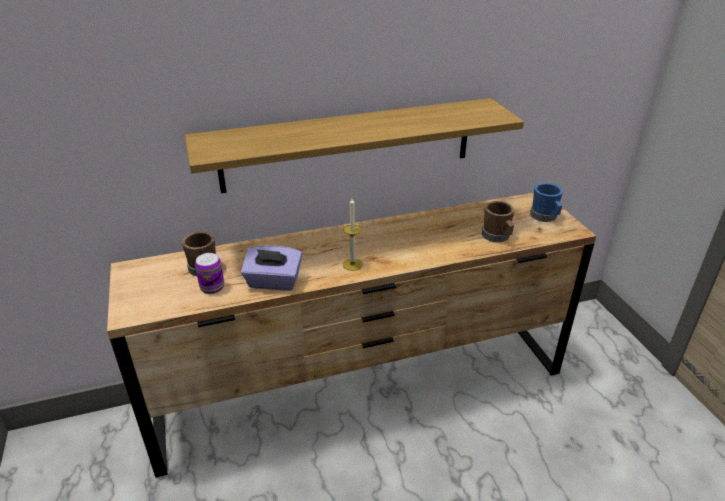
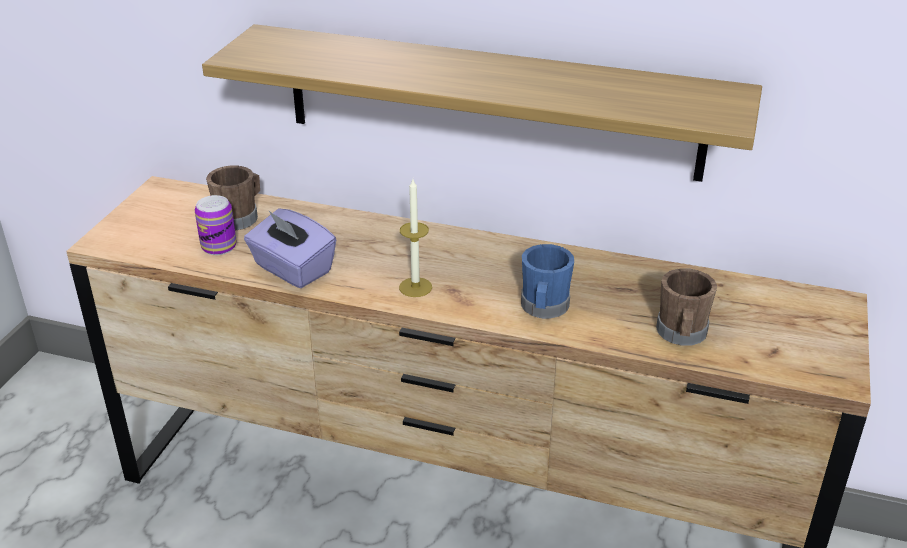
camera: 35 degrees right, 0 degrees up
(545, 217) = (810, 337): blue mug -> blue mug (543, 308)

